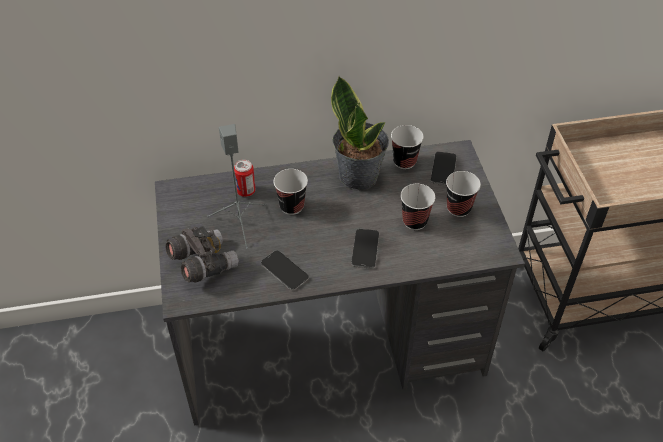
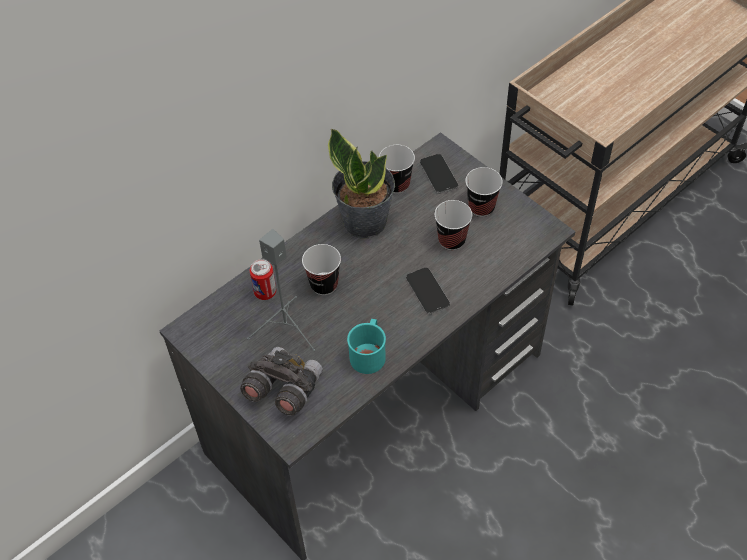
camera: 30 degrees left, 5 degrees up
(284, 271) = (369, 353): phone -> turquoise mug

